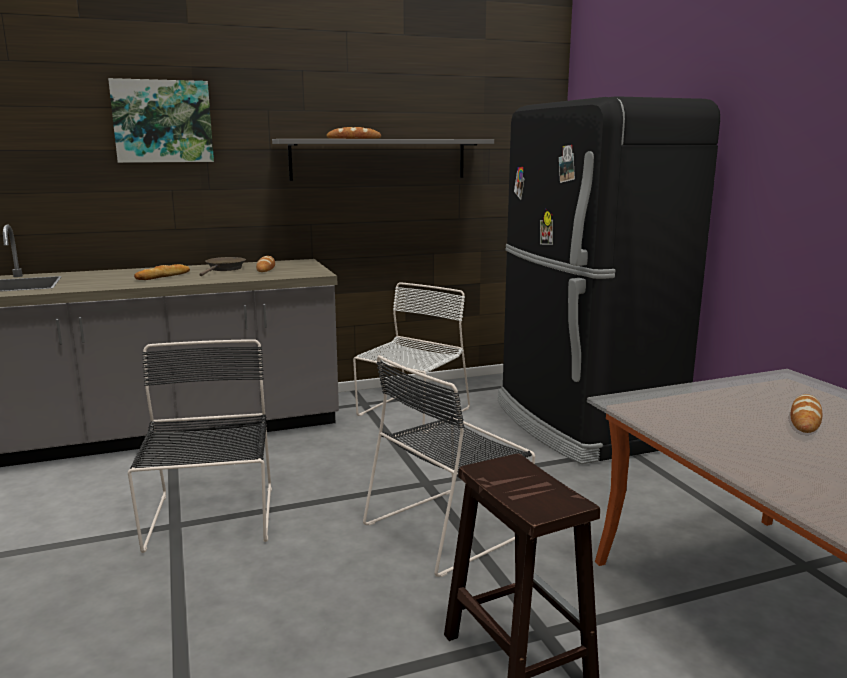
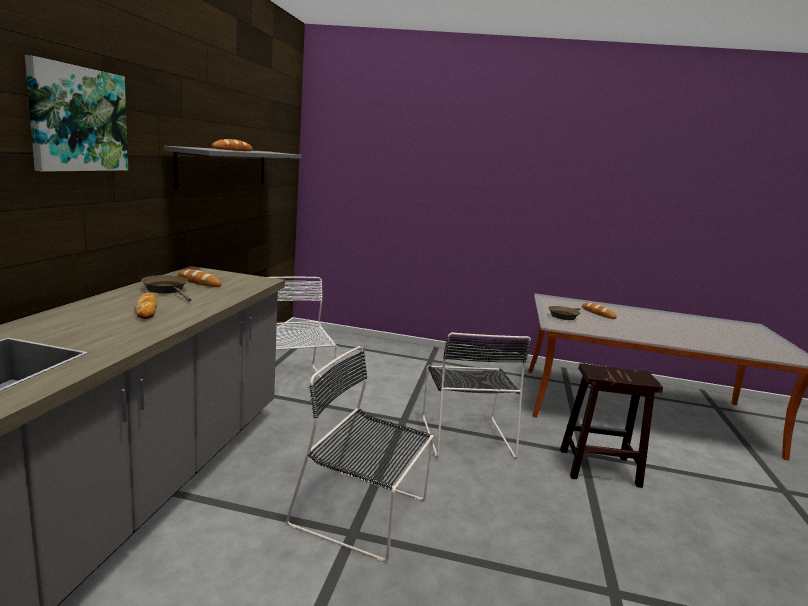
camera: 60 degrees left, 0 degrees up
(581, 424) = (385, 354): black fridge -> none
(697, 400) = (564, 316): none -> brown frying pan

